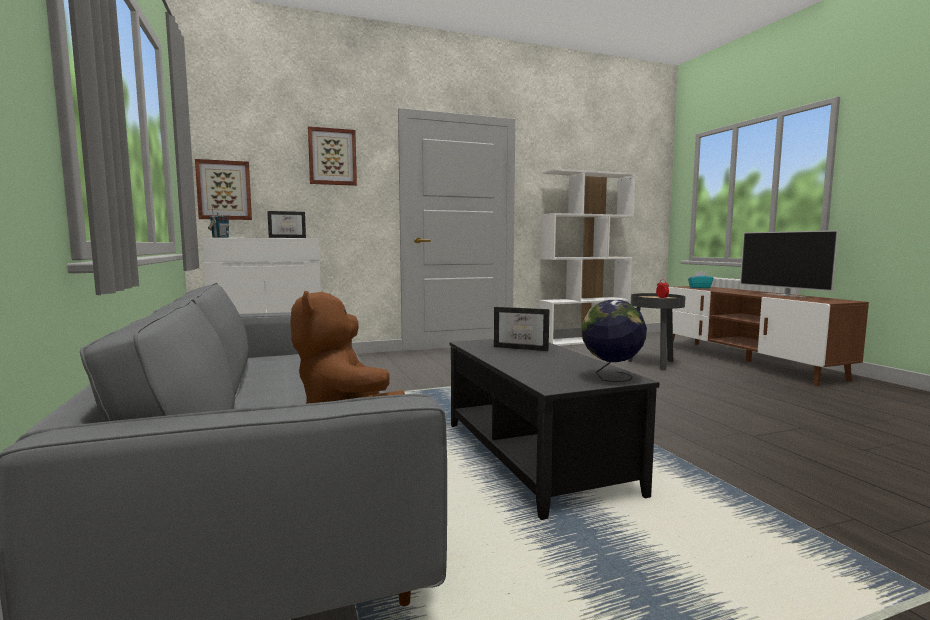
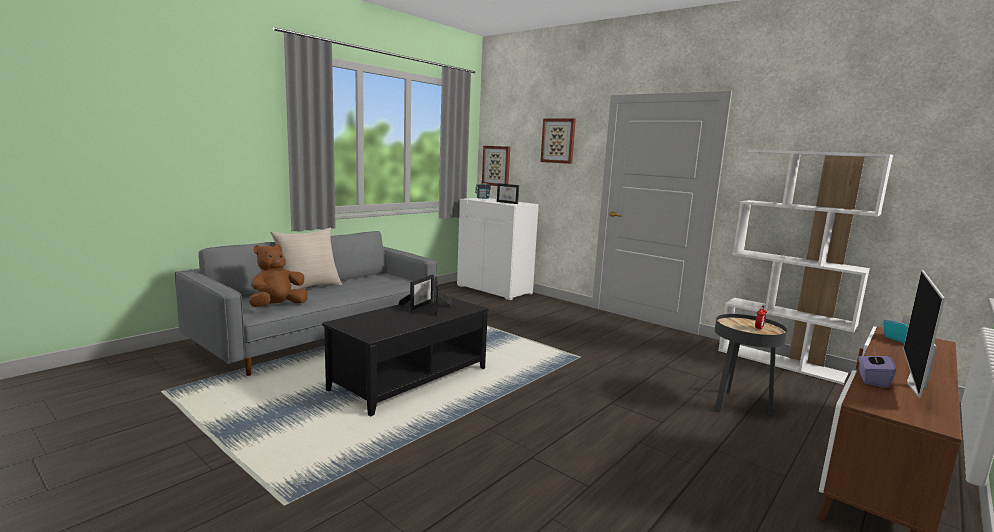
camera: 60 degrees right, 5 degrees up
(242, 402) = (308, 288): none -> beige pillow
(492, 351) = (419, 305): none -> picture frame
(611, 378) = (369, 332): globe -> none
(780, 297) = (872, 380): none -> purple tissue box

